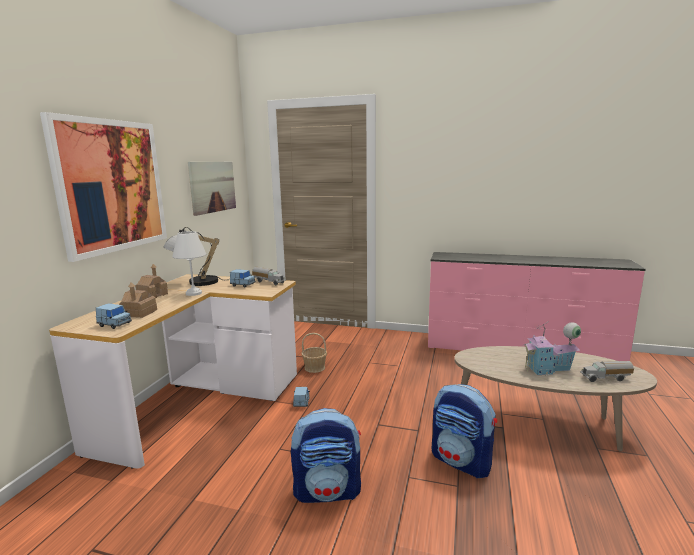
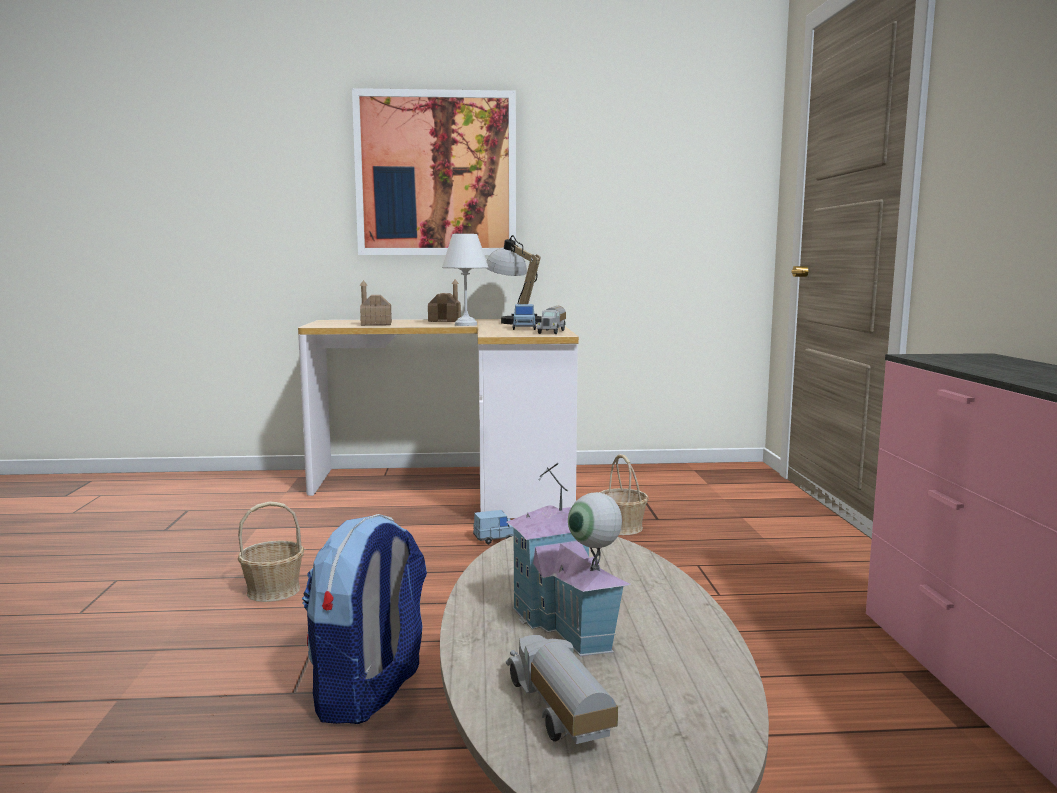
camera: 70 degrees right, 5 degrees down
(114, 324) = (335, 324): blue toy car -> none
(213, 186) = (655, 189): picture -> none
(328, 491) = (274, 591): backpack -> basket

